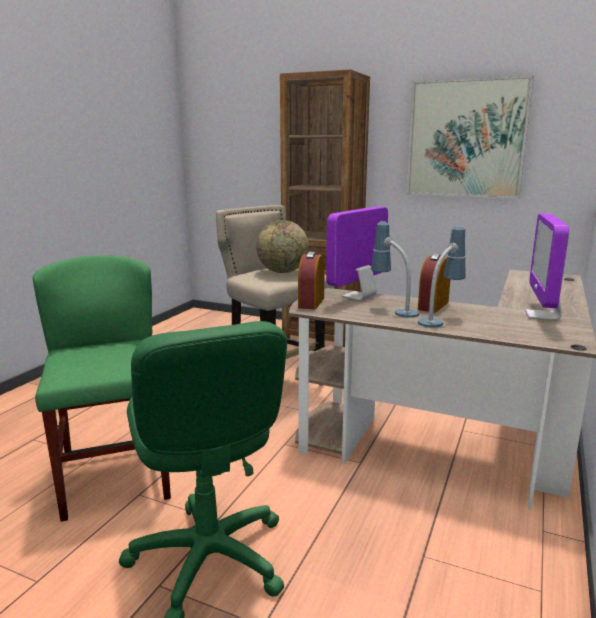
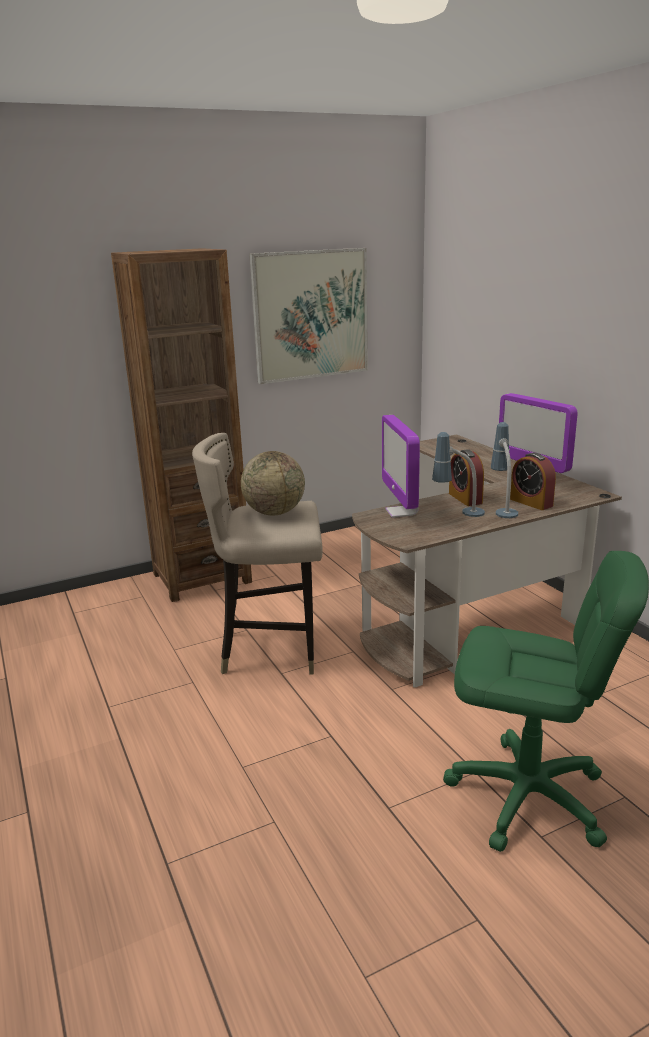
camera: 50 degrees left, 5 degrees up
(115, 476) = (335, 814): green chair -> none
(311, 303) = (391, 533): alarm clock -> alarm clock (531, 502)

